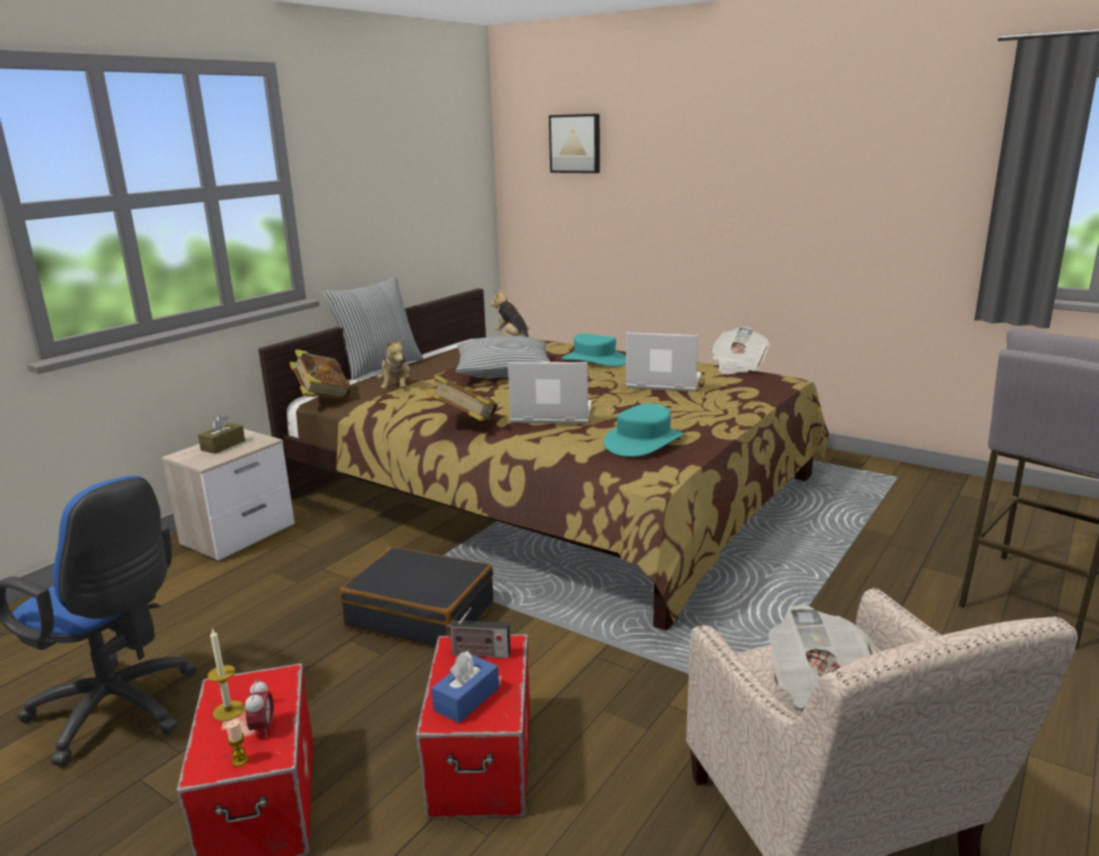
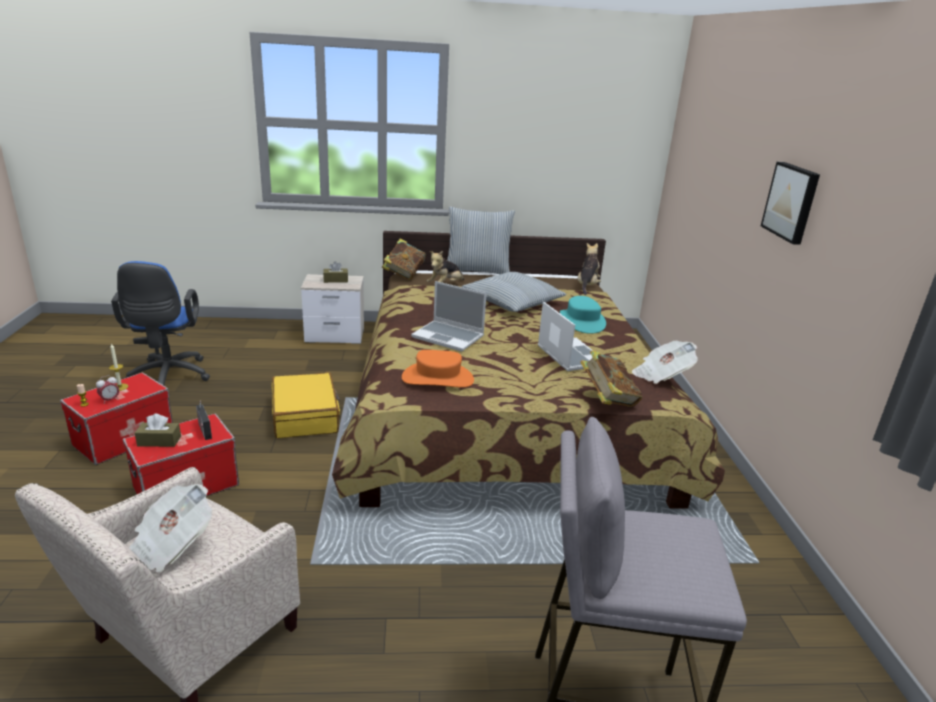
camera: 50 degrees right, 5 degrees up
(421, 614) = (306, 416): black suitcase -> yellow suitcase
(464, 424) = (401, 319): book -> book (607, 400)
(466, 699) = (159, 441): blue tissue box -> brown tissue box
(550, 414) = (449, 337): laptop -> laptop turned 150 degrees clockwise
(576, 143) = (706, 134): picture -> picture (792, 202)
(643, 441) = (438, 378): turquoise hat -> orange hat

